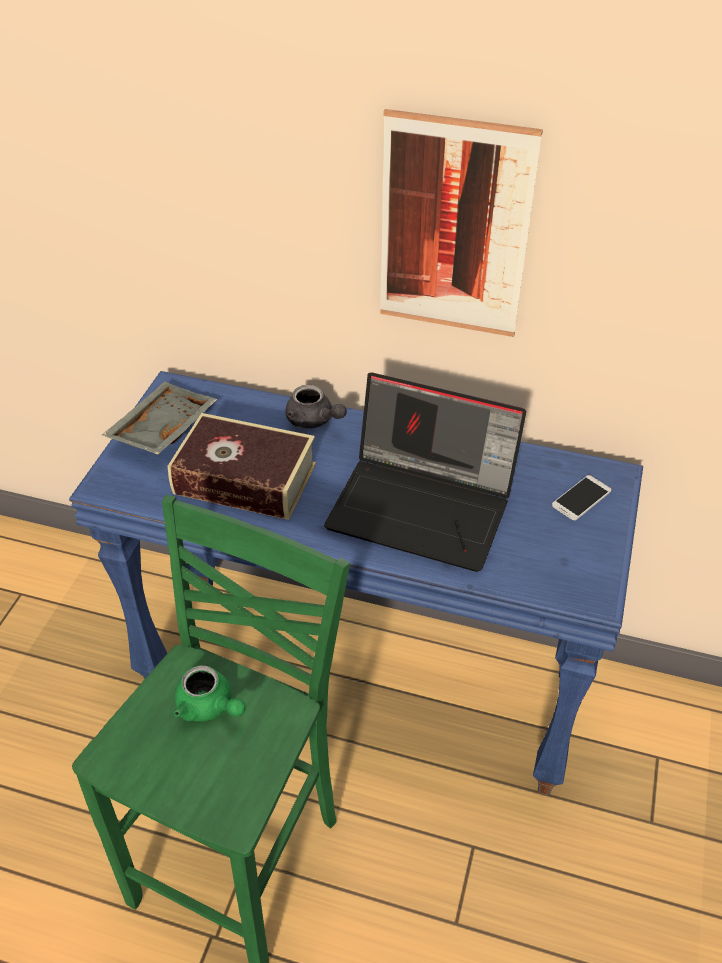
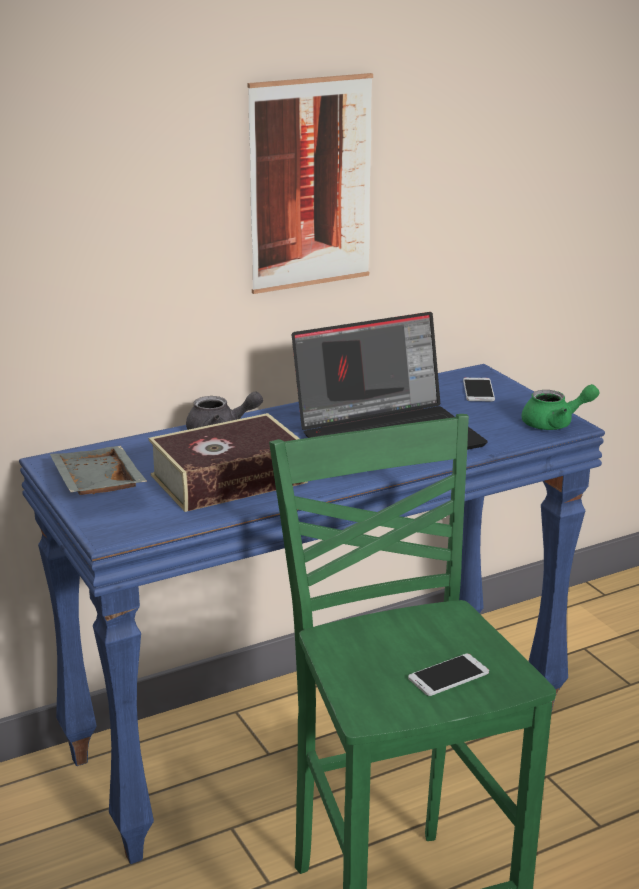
camera: 45 degrees left, 20 degrees down
(201, 770) = (448, 675): none -> phone
(209, 707) = (391, 645): green teapot -> green teapot (555, 424)

